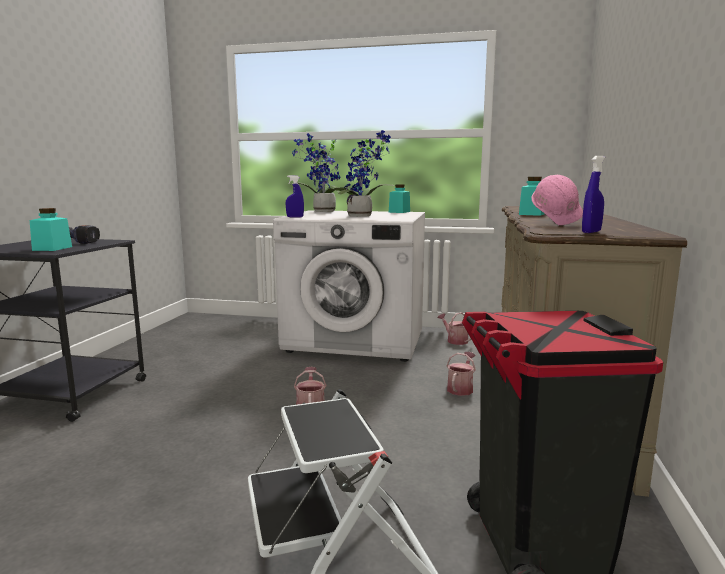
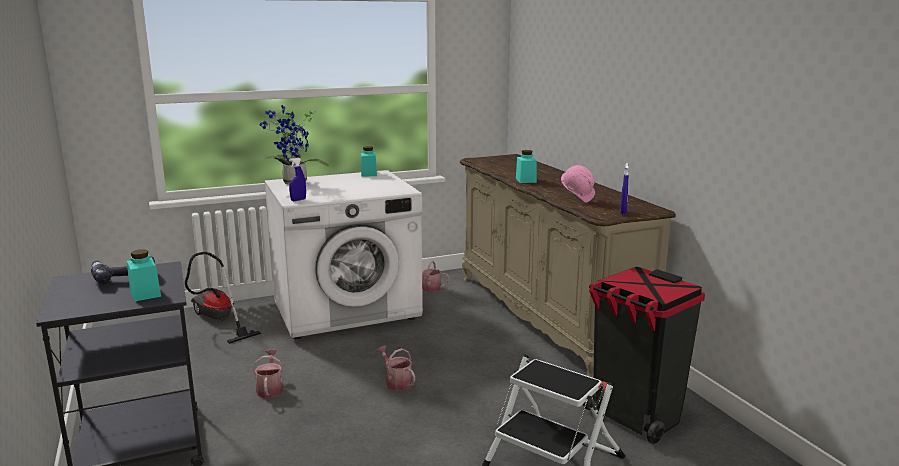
camera: 35 degrees left, 5 degrees up
(256, 328) = (217, 321): none -> vacuum cleaner
(363, 216) = (358, 189): potted plant -> none
(461, 388) = (484, 331): watering can -> watering can (270, 388)

